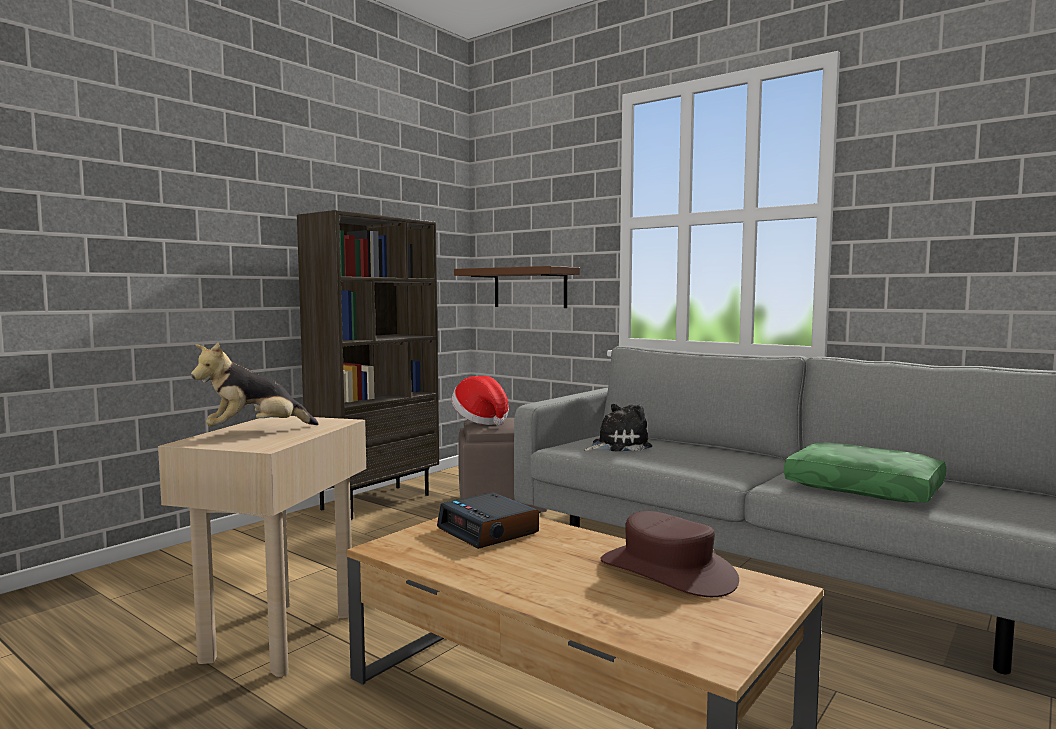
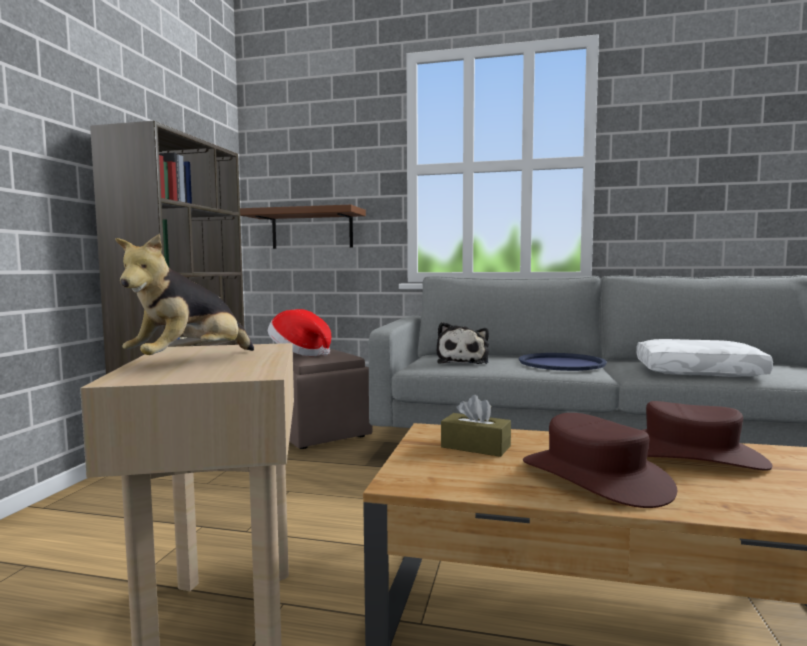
camera: 25 degrees left, 0 degrees up
(489, 530) = (475, 447): alarm clock -> brown tissue box
(536, 571) = (595, 477): none -> brown hat
(617, 446) = (463, 361): plush toy -> plush toy turned 150 degrees clockwise
(718, 459) = (561, 363): none -> blue tray
(865, 488) = (698, 371): green pillow -> white pillow

